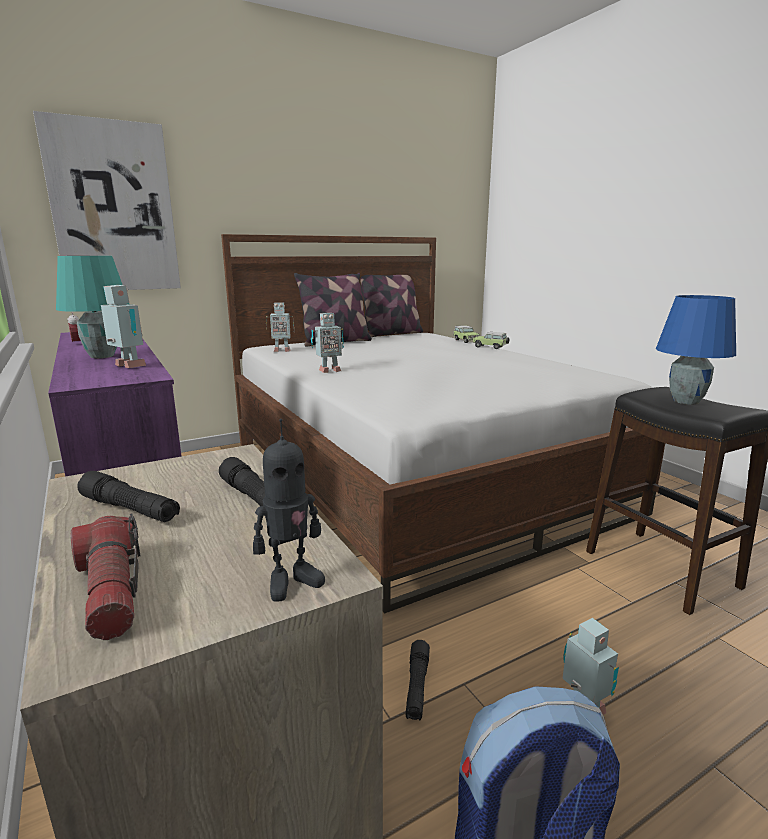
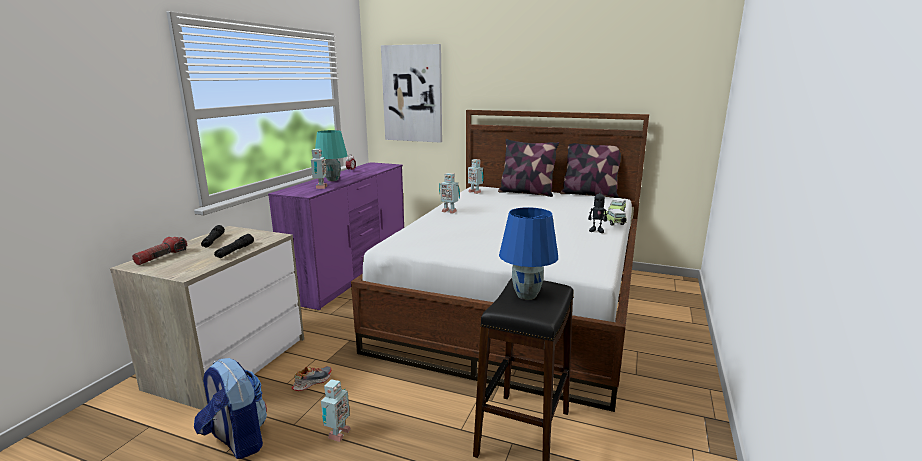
camera: 50 degrees right, 0 degrees up
(291, 581) = (178, 272): toy robot -> toy robot (596, 230)
(417, 686) = (312, 382): black flashlight -> shoe

